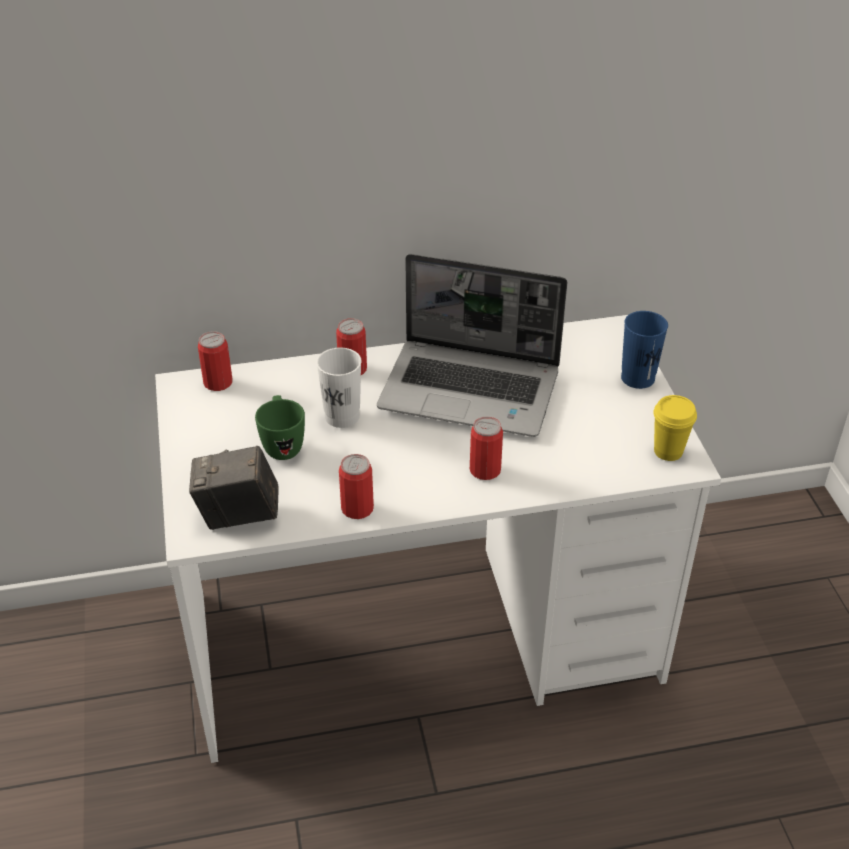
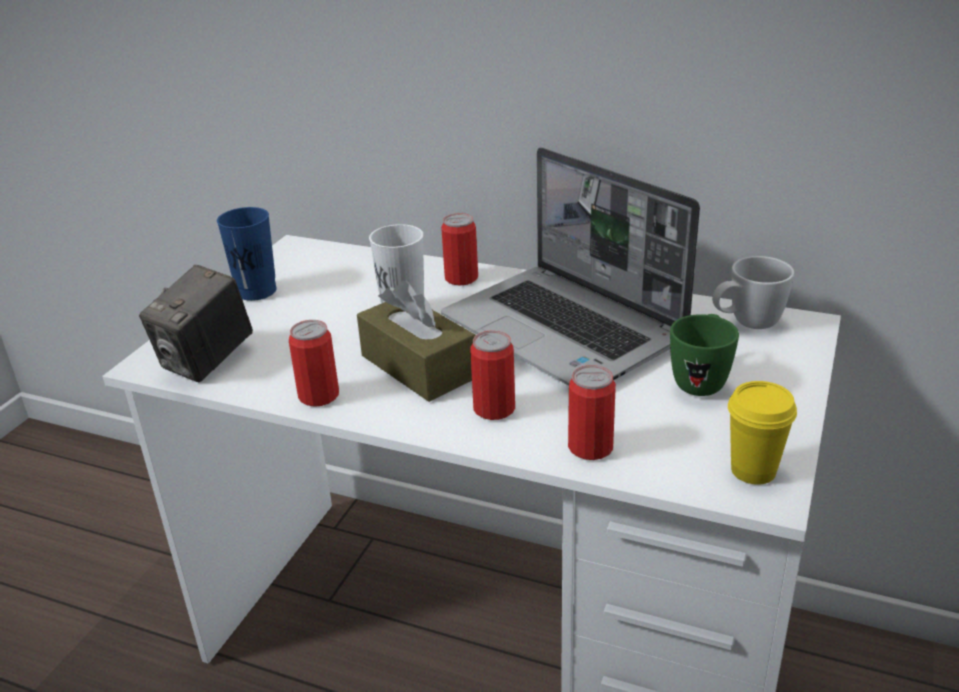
camera: 35 degrees right, 10 degrees down
(218, 383) = (327, 254): can -> can (590, 447)
(238, 515) = (207, 361): camera -> camera turned 90 degrees counterclockwise
(282, 445) = (319, 318): green mug -> green mug (701, 380)
(402, 458) = (418, 367): none -> brown tissue box
(581, 343) = (746, 325): none -> white mug
(637, 378) = (787, 379): blue cup -> blue cup (256, 291)

